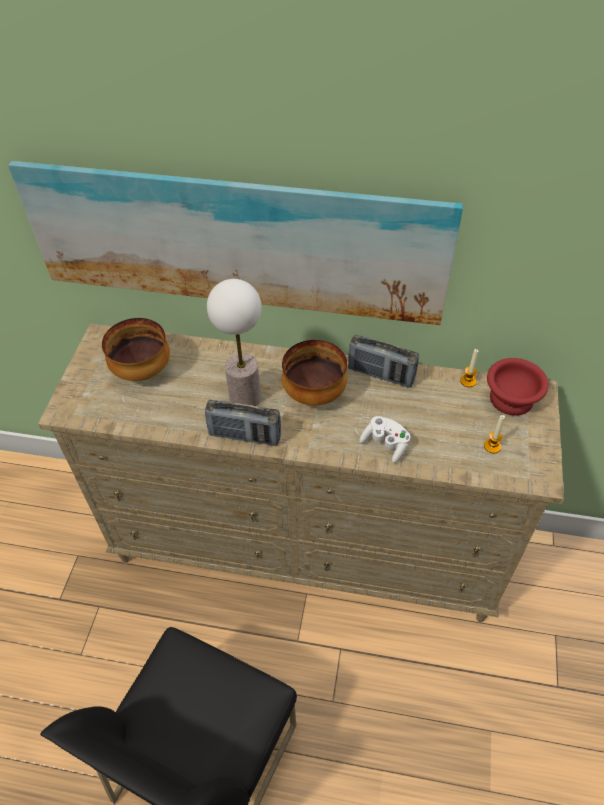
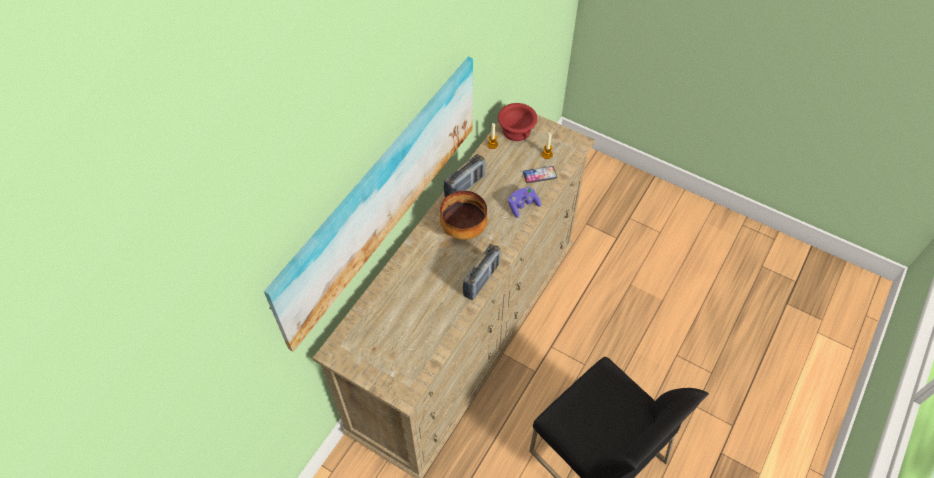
camera: 70 degrees left, 5 degrees up
(142, 371) = (388, 330): bowl -> none
(244, 397) = (446, 270): table lamp -> none
(385, 444) = (522, 205): white game controller -> purple game controller
(450, 448) = (539, 175): none -> phone

